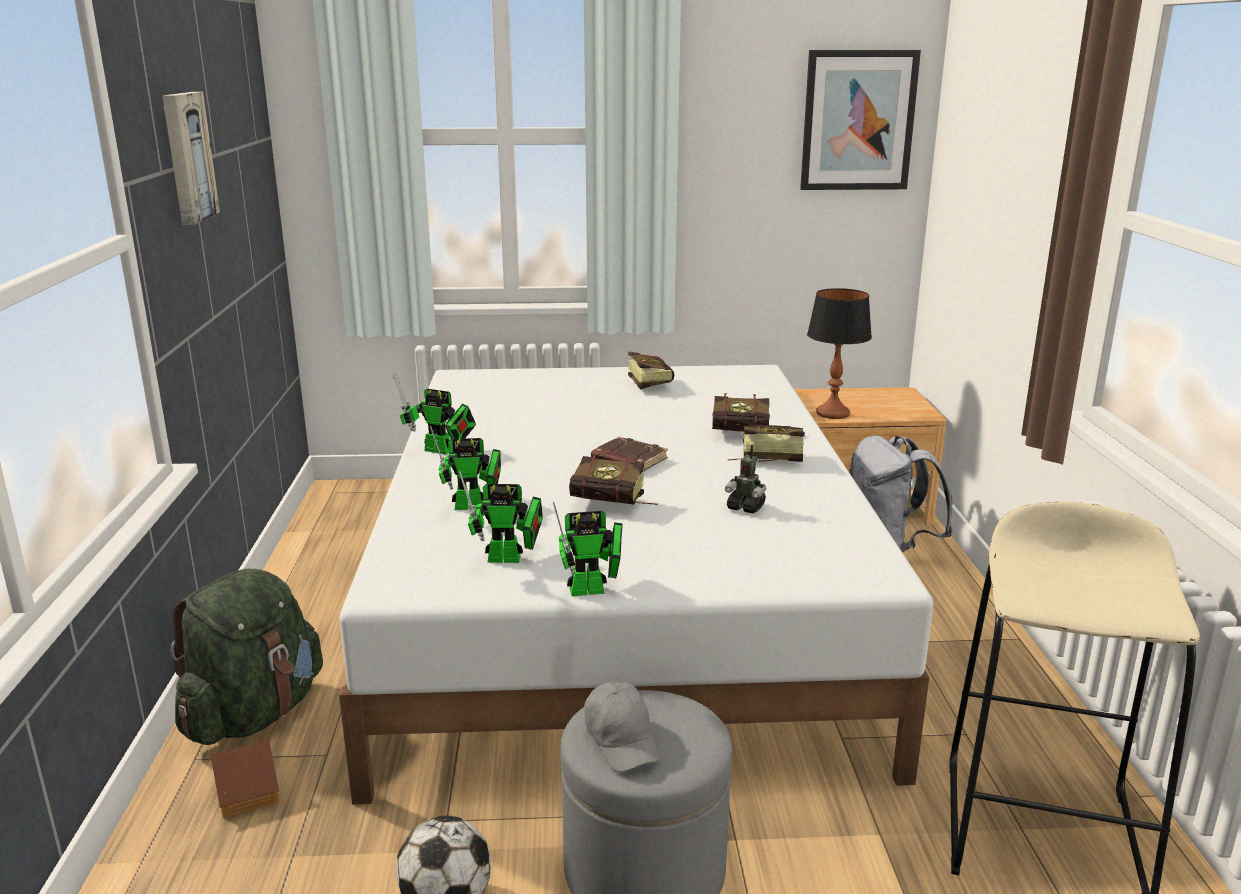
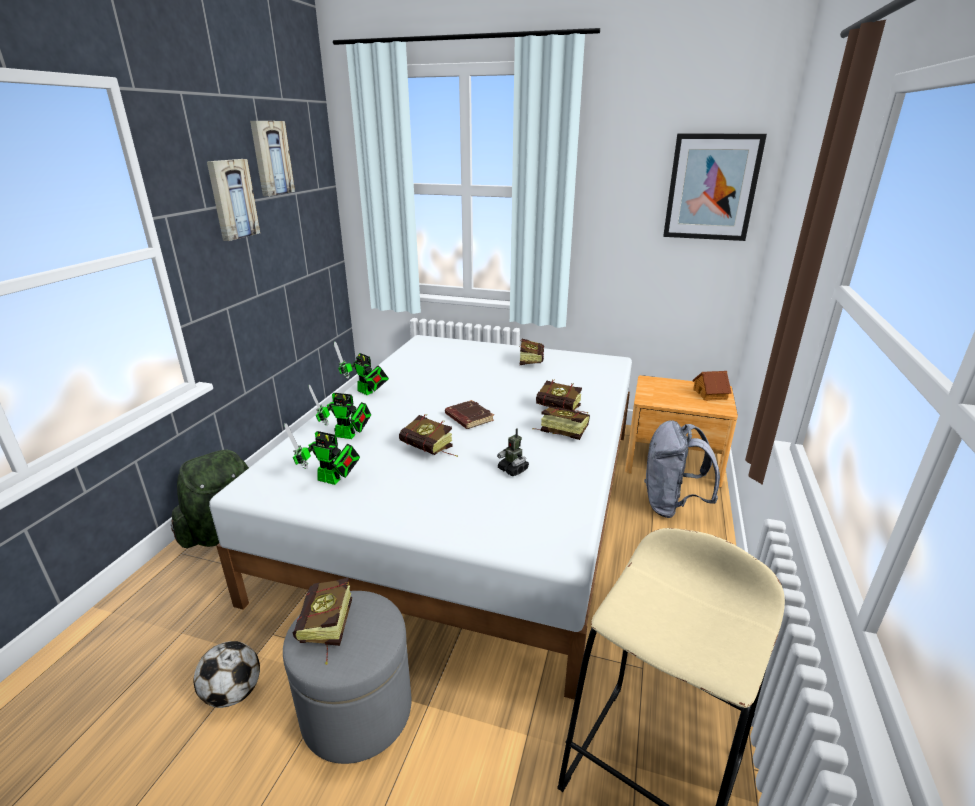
camera: 20 degrees right, 5 degrees up
(215, 91) = (271, 158): none -> picture
(248, 792) = (190, 582): toy house -> toy house (710, 394)
(593, 590) = (358, 517): toy robot -> none
(622, 740) = (325, 632): grey cap -> book
(832, 413) = (654, 398): table lamp -> none

